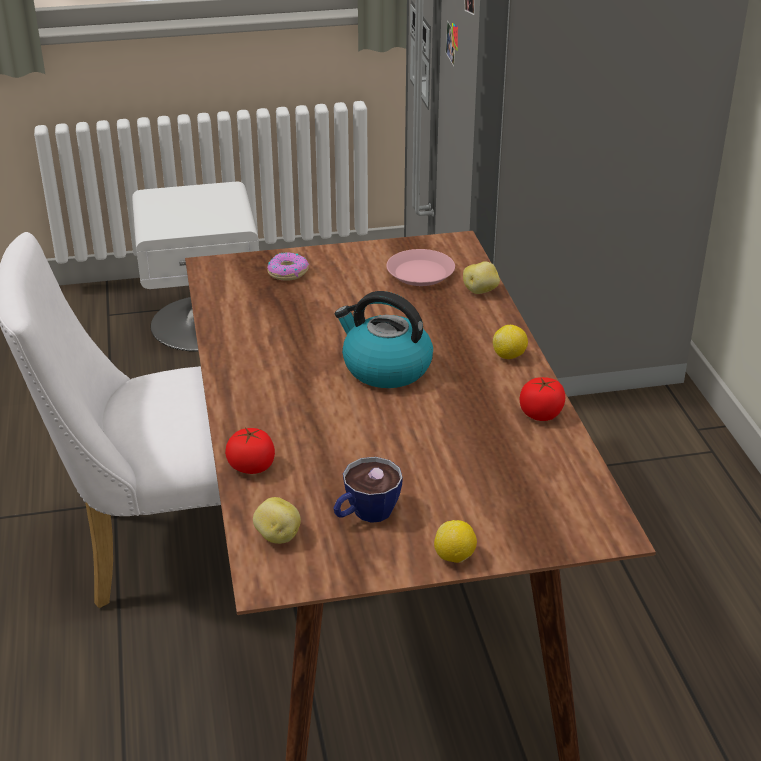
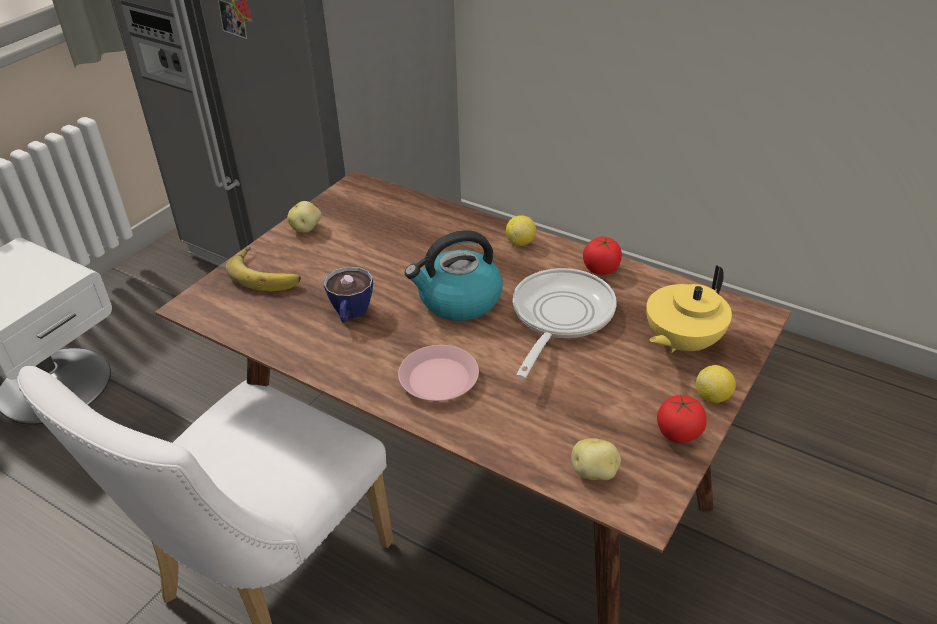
camera: 45 degrees left, 5 degrees up
(251, 467) = (492, 437): tomato -> tomato (678, 433)
(287, 272) = (266, 274): donut -> banana
(365, 514) = (619, 411): cup -> cup (350, 314)
(421, 273) = (369, 219): pink plate -> pink plate (439, 379)
(439, 426) = (559, 317): none -> frying pan
(481, 291) = (430, 209): potato -> potato (306, 228)
(504, 506) = (681, 342): none -> yellow teapot

